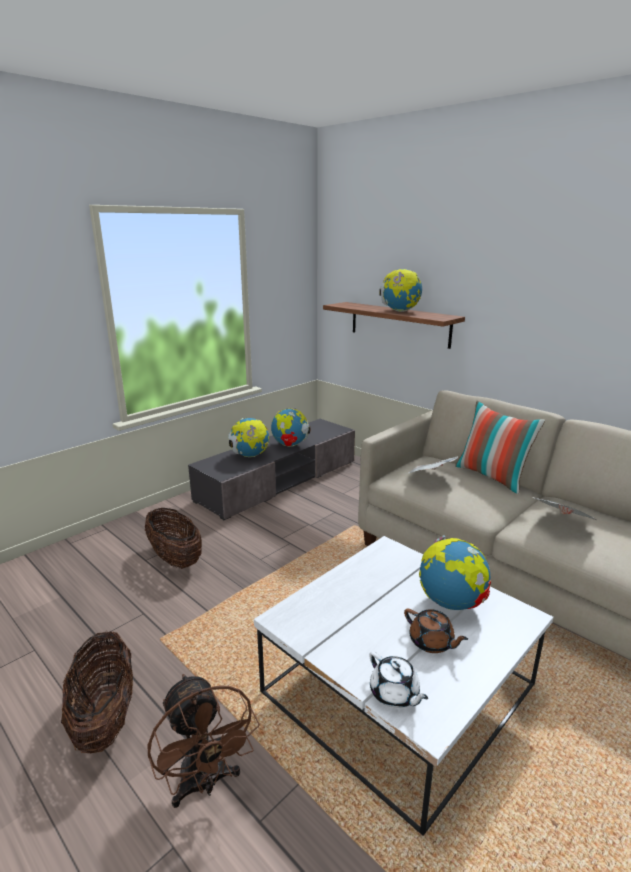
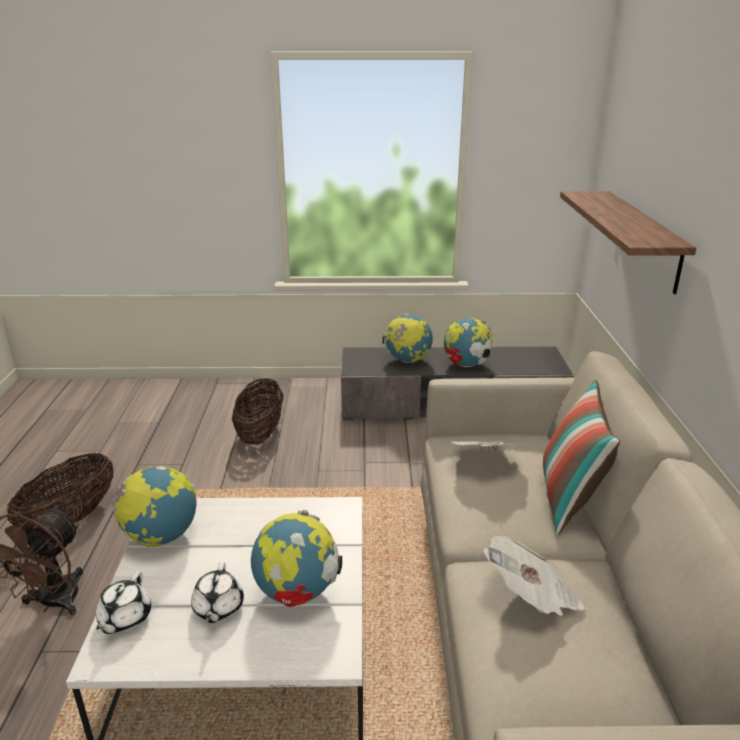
camera: 45 degrees right, 5 degrees up
(400, 311) = (626, 219): globe -> globe (161, 537)
(432, 642) = (218, 608): brown teapot -> white teapot

